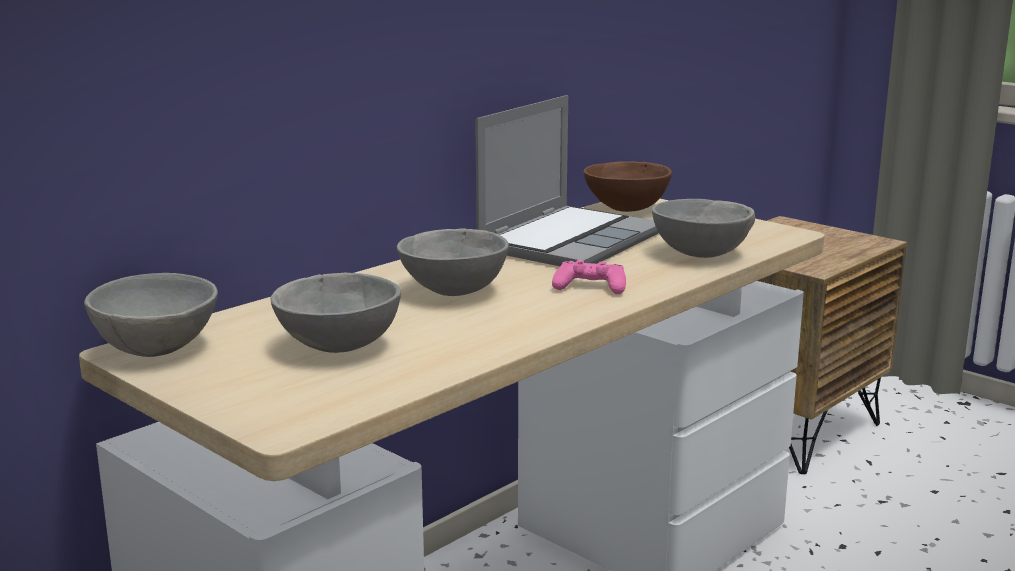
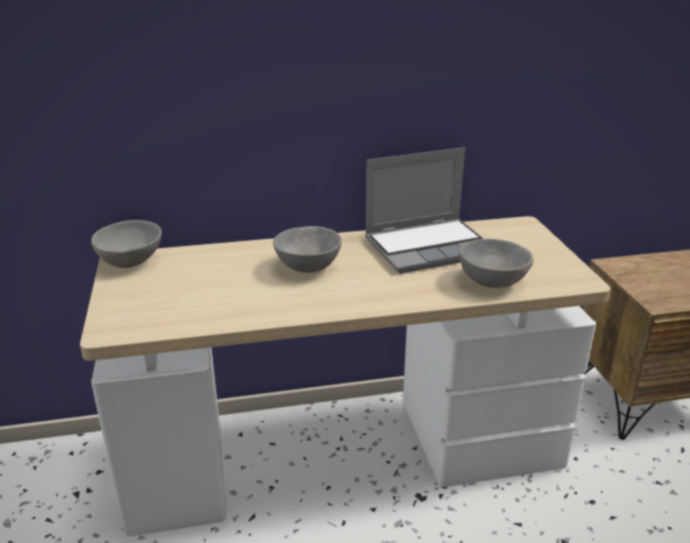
camera: 35 degrees right, 10 degrees up
(337, 348) = (200, 289): grey bowl -> none
(590, 287) = (384, 288): pink game controller -> none
(624, 209) = (503, 229): brown bowl -> none

